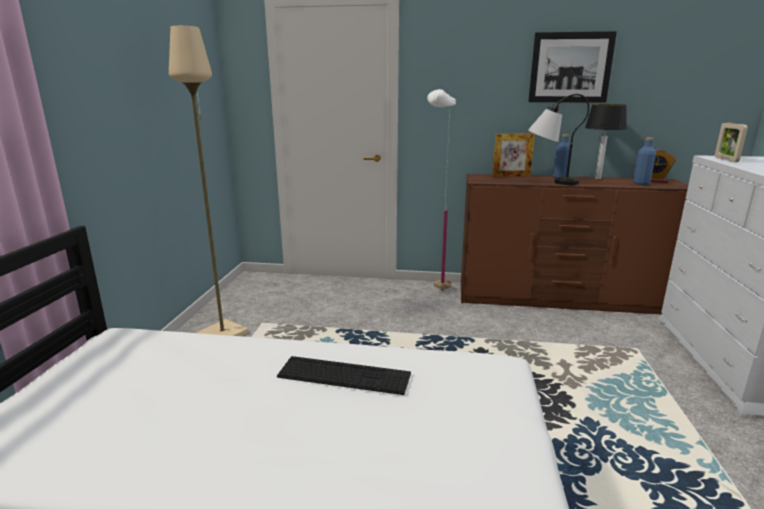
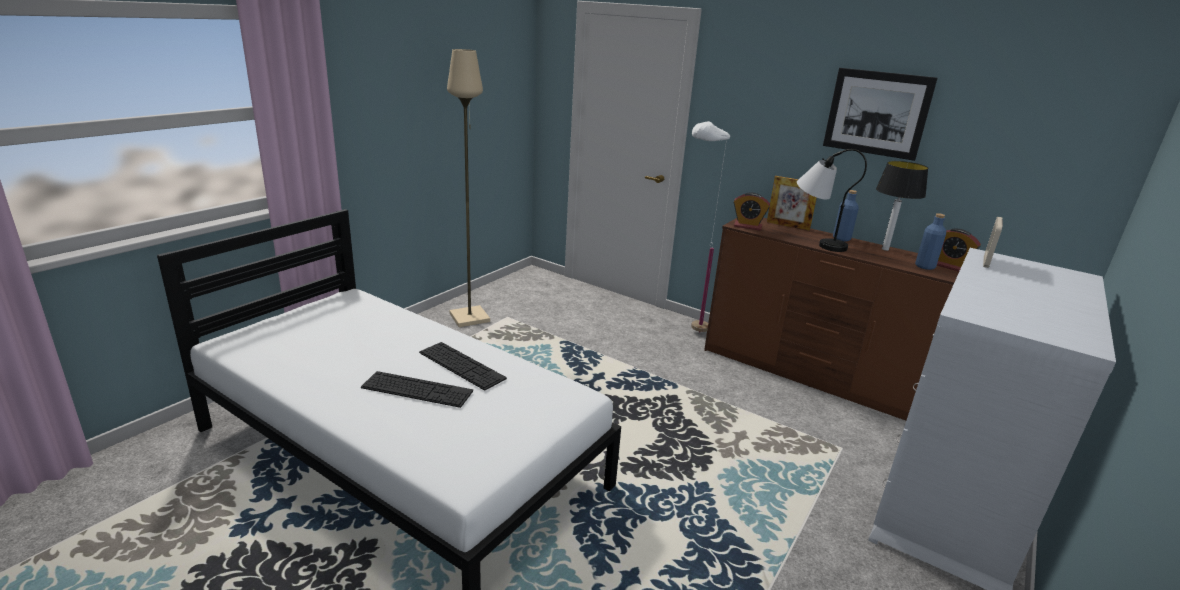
camera: 25 degrees right, 5 degrees up
(325, 424) = (417, 389): none -> keyboard
(486, 180) = (747, 226): none -> alarm clock

